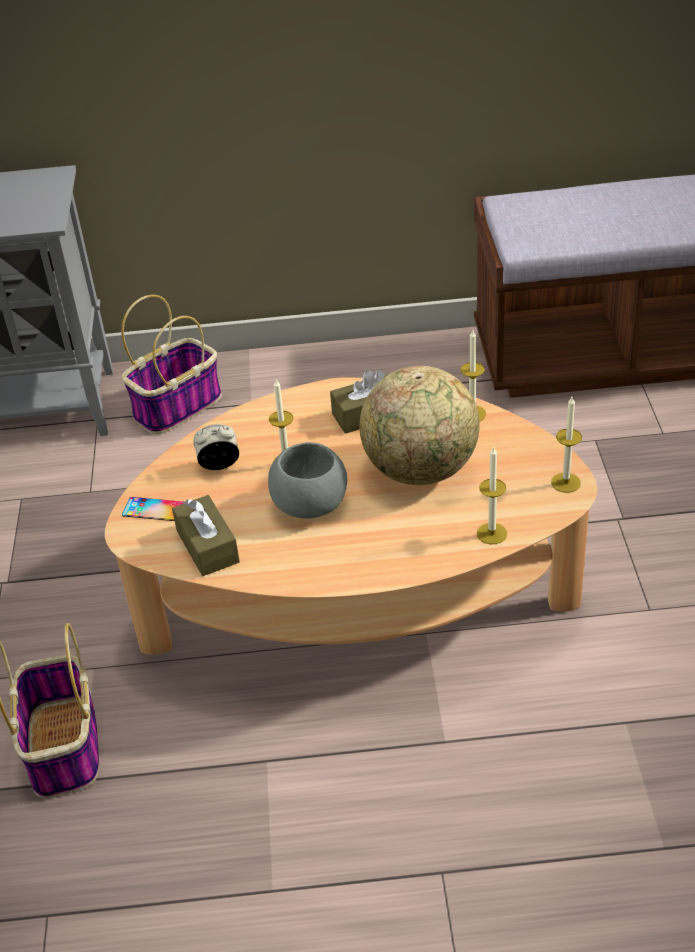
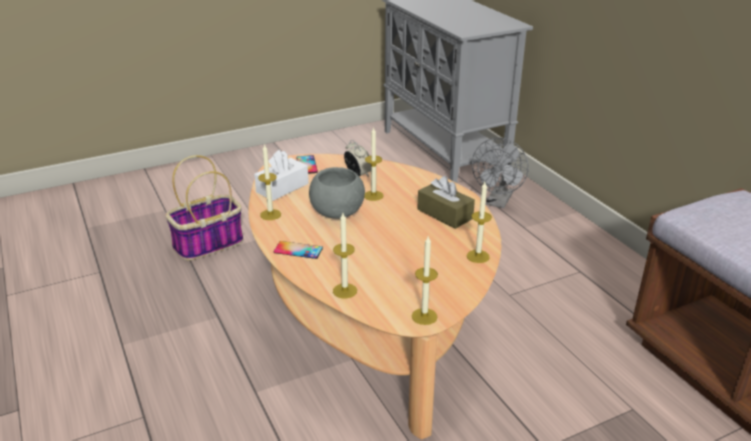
camera: 65 degrees right, 10 degrees down
(178, 406) = (498, 202): basket -> grey fan
(207, 546) = (282, 188): brown tissue box -> white tissue box
(277, 570) = (270, 214): none -> candle
(383, 558) = (298, 250): none -> phone
(421, 470) = (397, 247): globe -> none

